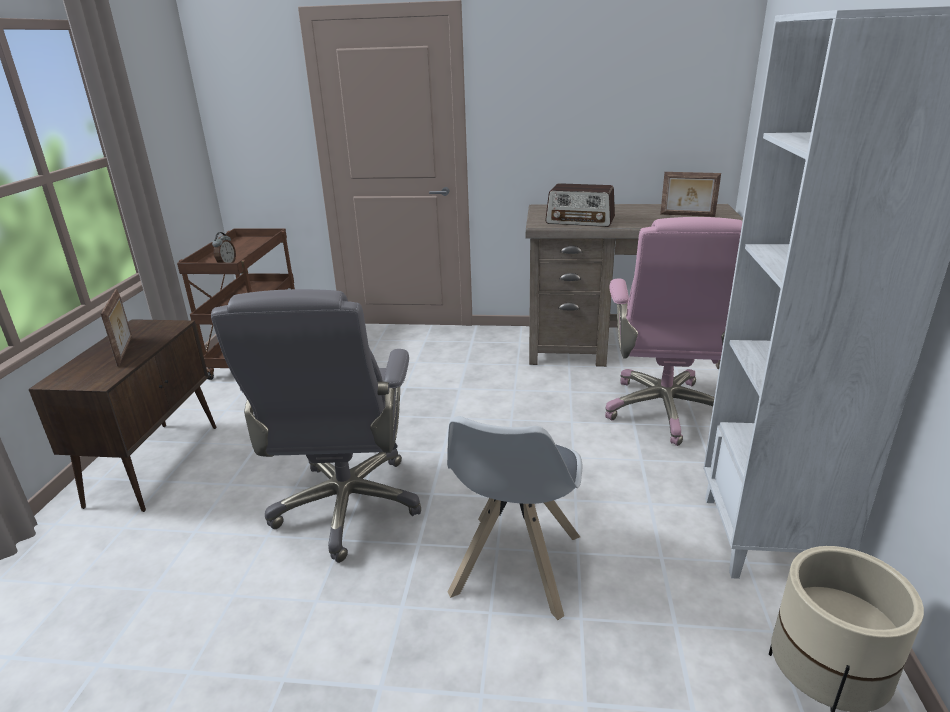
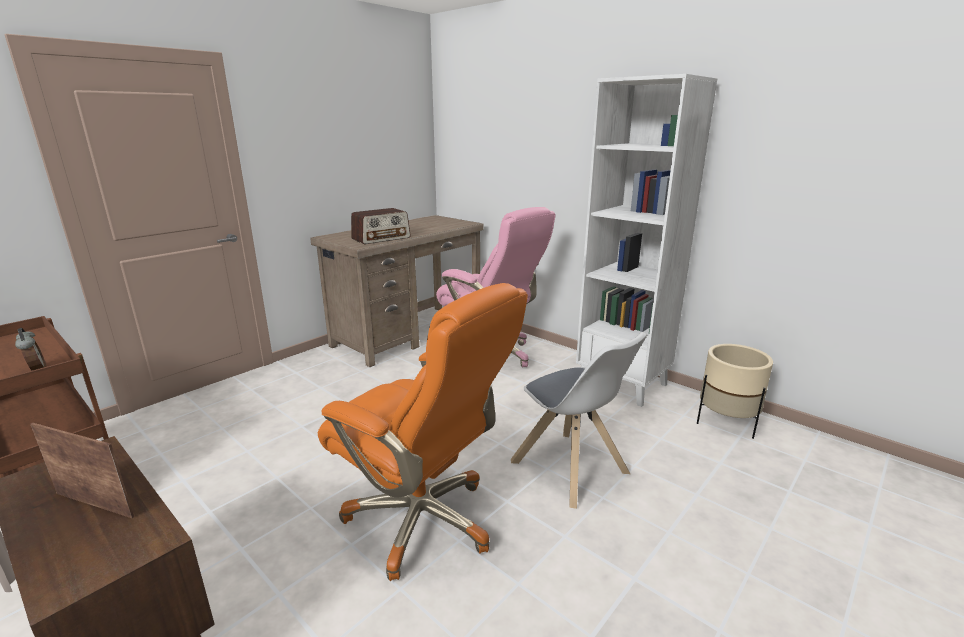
camera: 55 degrees left, 5 degrees down
(345, 510) = (423, 524): grey office chair -> orange office chair
(687, 215) = (434, 224): picture frame -> none

